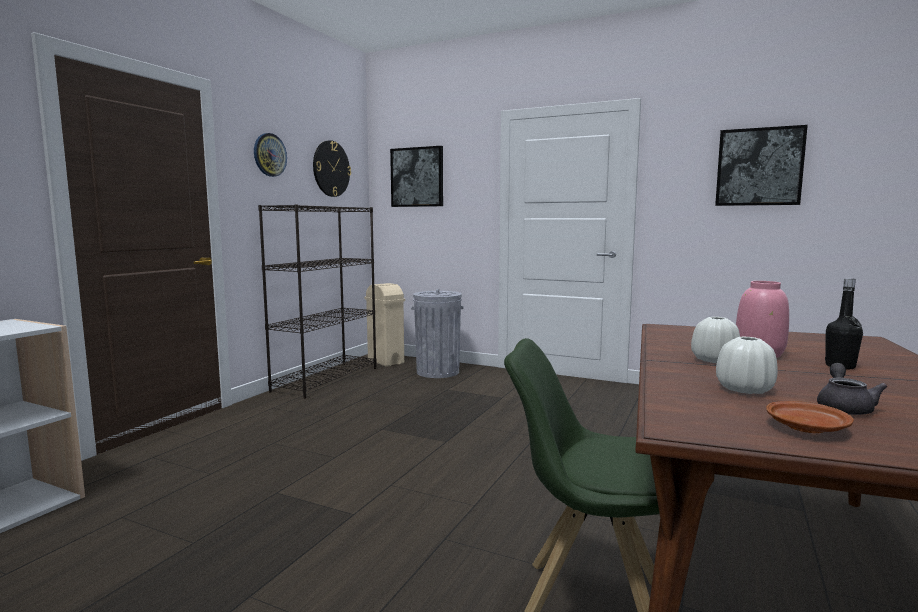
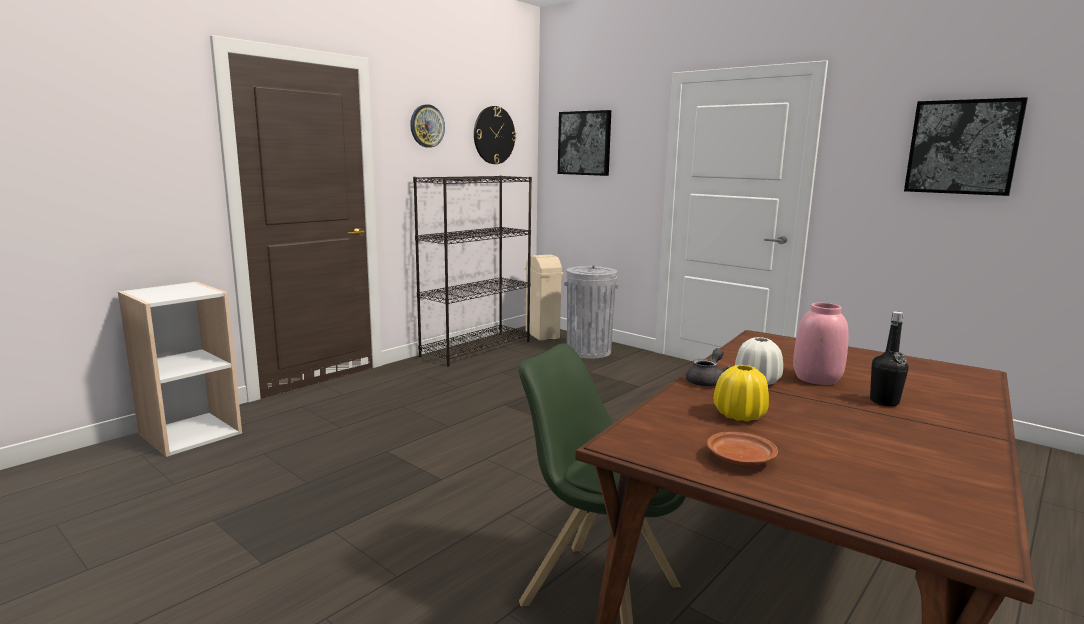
camera: 15 degrees right, 5 degrees up
(744, 389) = (739, 415): white vase -> yellow vase
(844, 407) = (812, 444): grey teapot -> grey teapot (707, 381)

